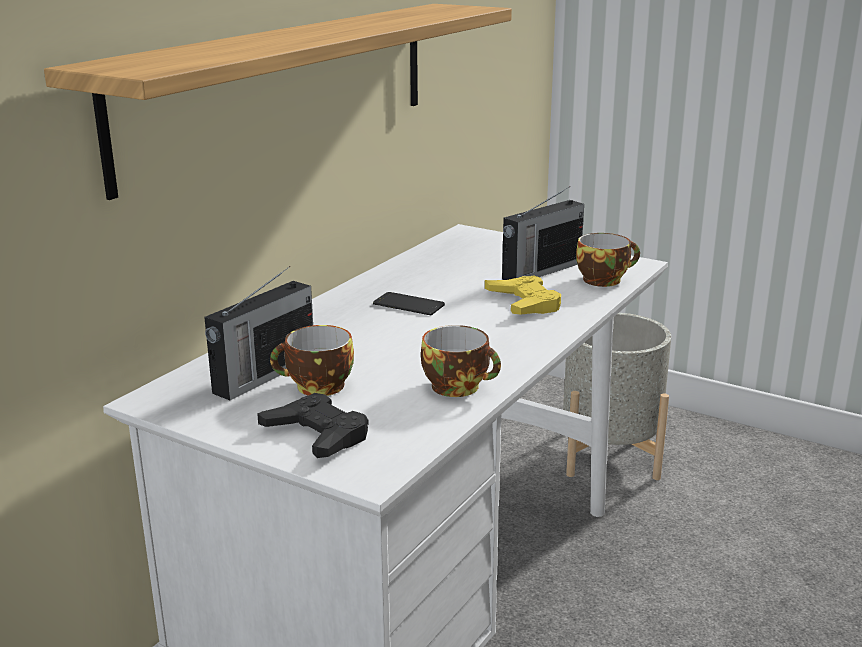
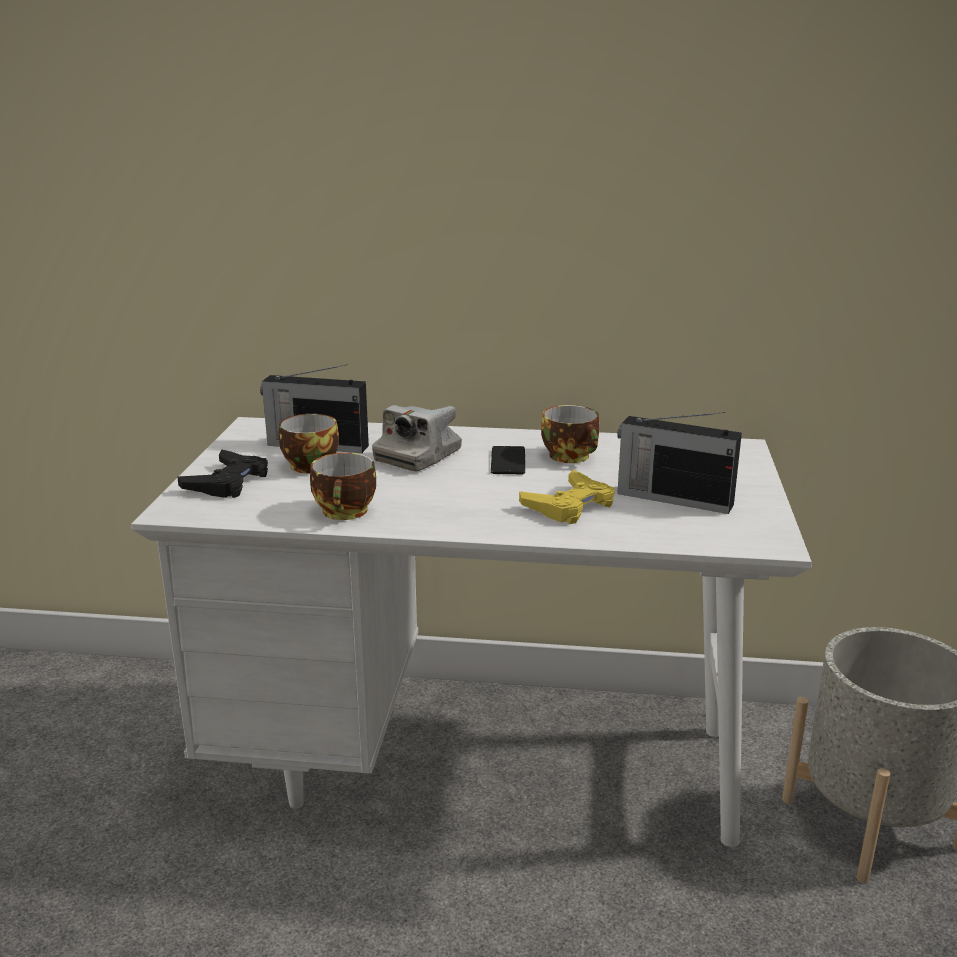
camera: 65 degrees right, 0 degrees up
(285, 87) = (481, 222): shelf -> none
(353, 335) = (418, 456): none -> camera
(604, 279) = (692, 533): cup -> cup (572, 457)

